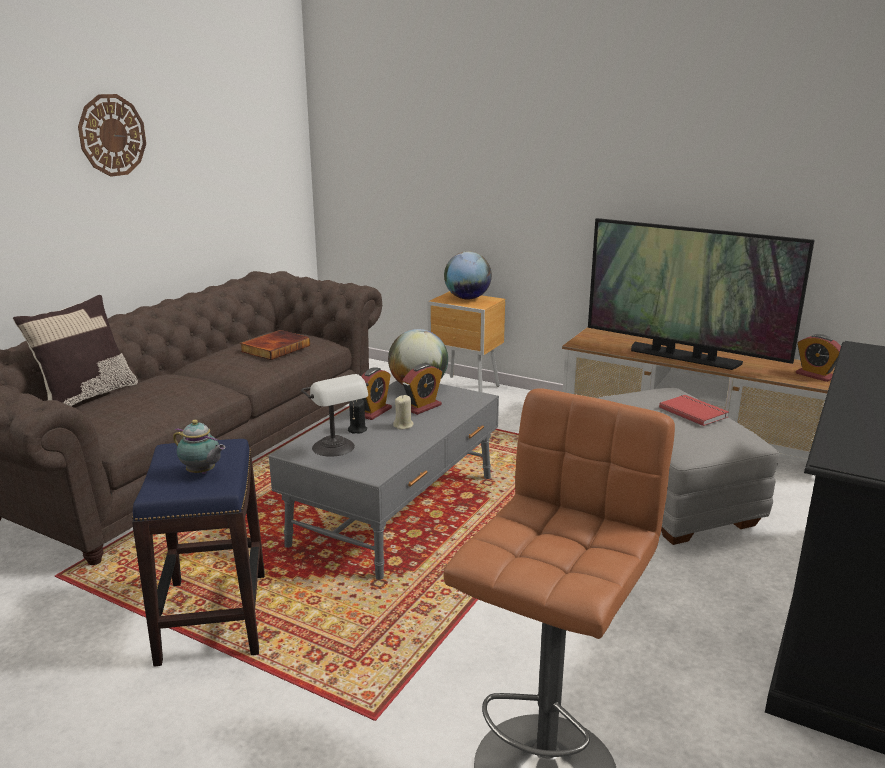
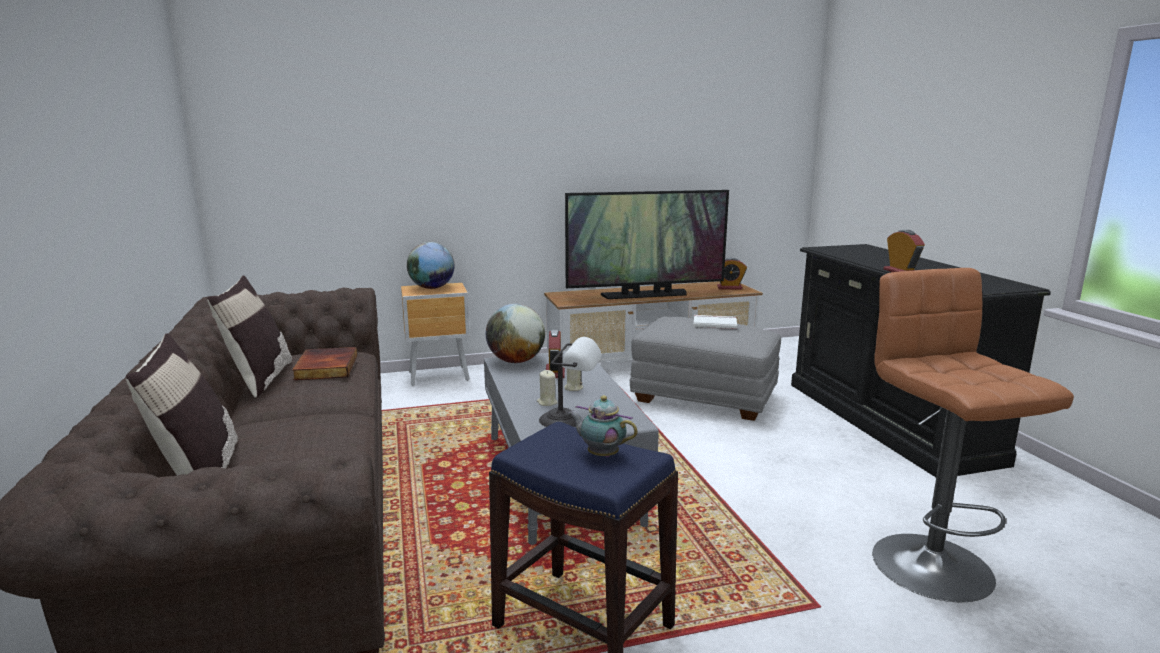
camera: 45 degrees left, 5 degrees down
(112, 135) = (75, 120): wall clock -> none
(202, 473) = (601, 455): teapot -> teapot turned 135 degrees counterclockwise
(228, 345) = (258, 380): none -> pillow
(357, 429) = (547, 402): black candle -> beige candle
(374, 412) = (527, 387): alarm clock -> alarm clock (901, 272)
(694, 412) = (714, 323): red book -> white book

